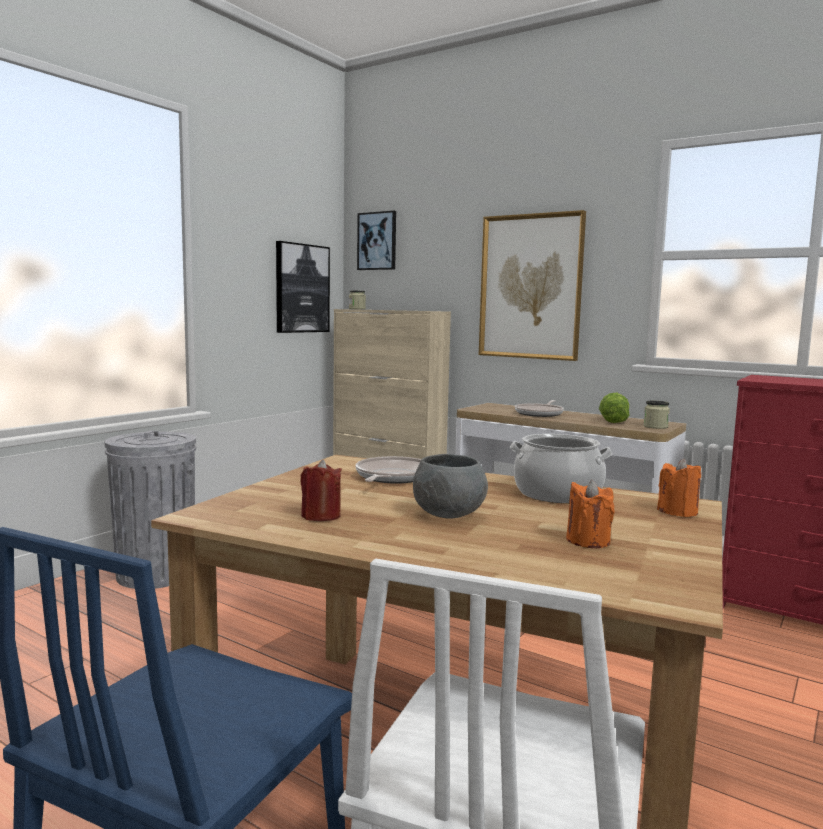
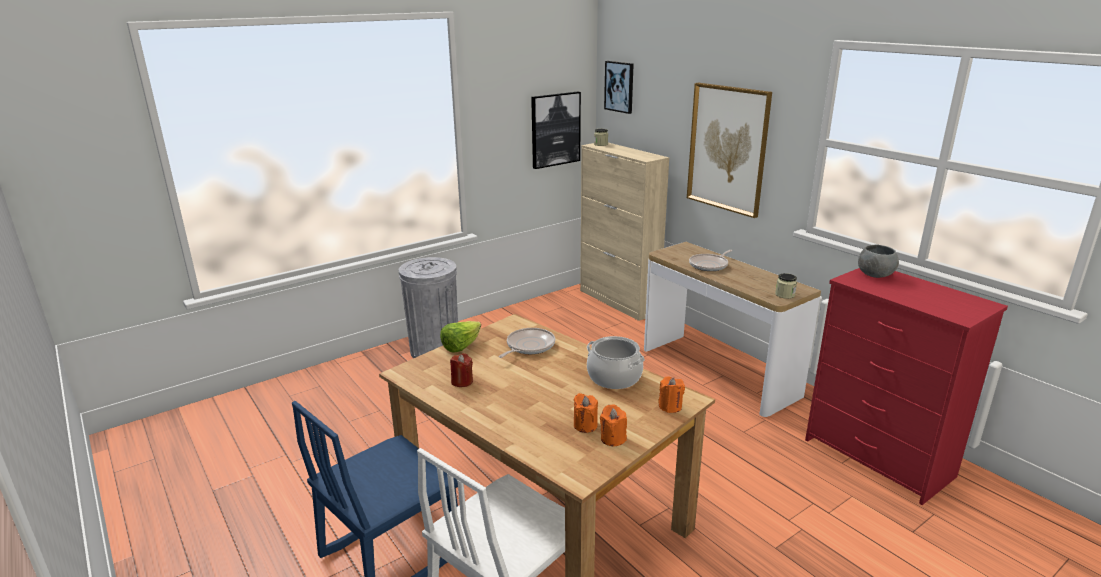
camera: 20 degrees right, 15 degrees up
(448, 515) = (530, 390): grey bowl -> grey bowl (874, 275)
(614, 421) = (759, 282): lettuce -> lettuce (461, 346)
(652, 550) = (613, 439): none -> orange candle

